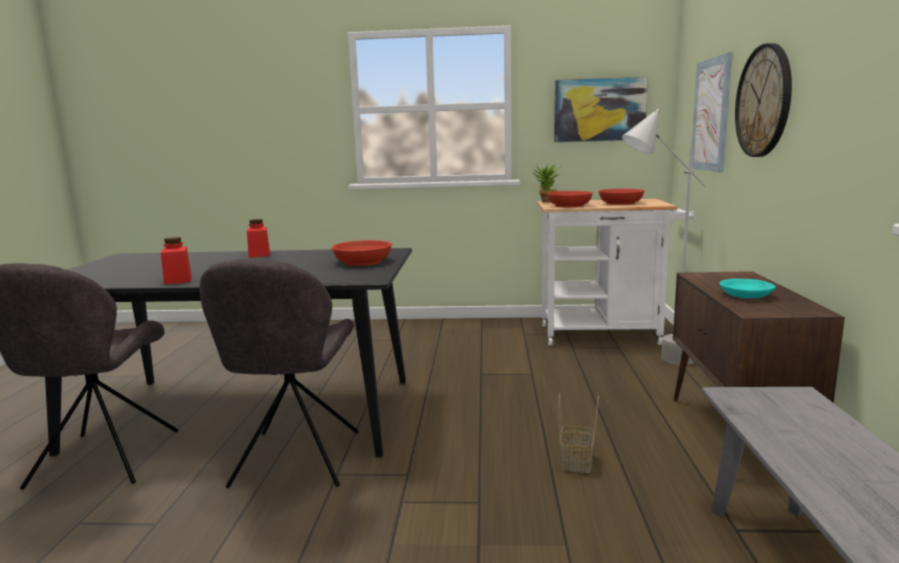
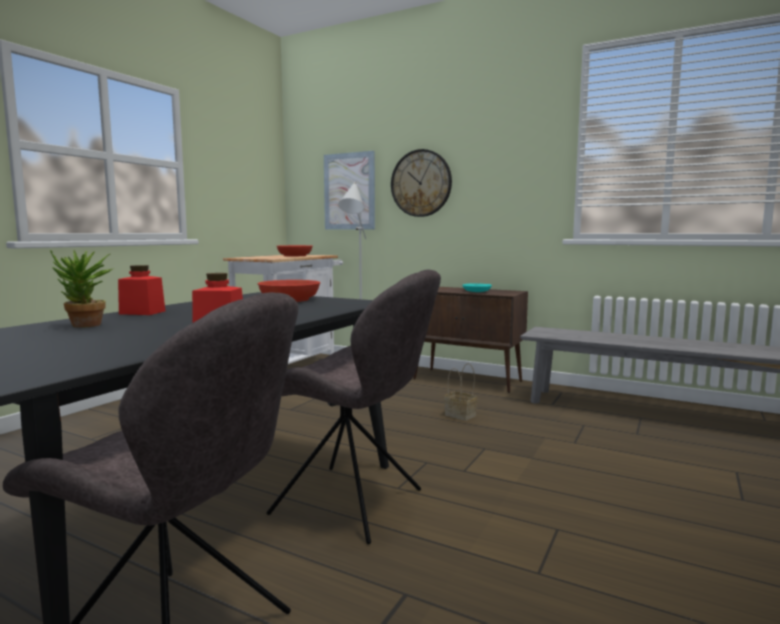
camera: 65 degrees left, 5 degrees down
(546, 201) = (235, 257): potted plant -> potted plant (85, 326)
(569, 205) = (274, 257): red bowl -> none
(599, 110) = (244, 181): picture -> none

